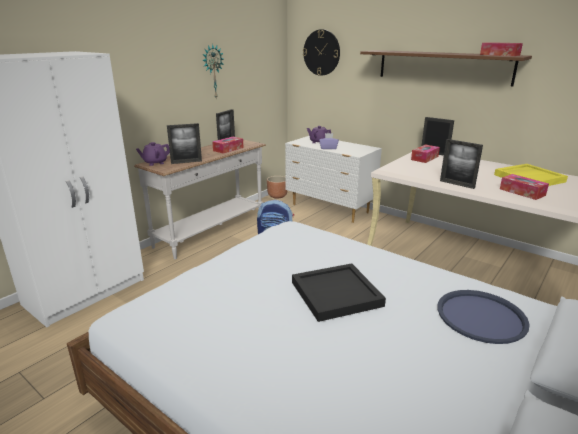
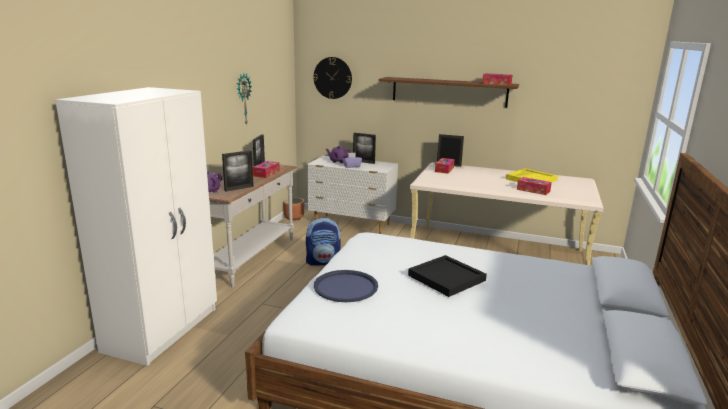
camera: 20 degrees left, 5 degrees down
(457, 184) = (484, 188): picture frame -> picture frame (363, 162)
(481, 317) = (549, 277): blue tray -> blue tray (345, 287)

